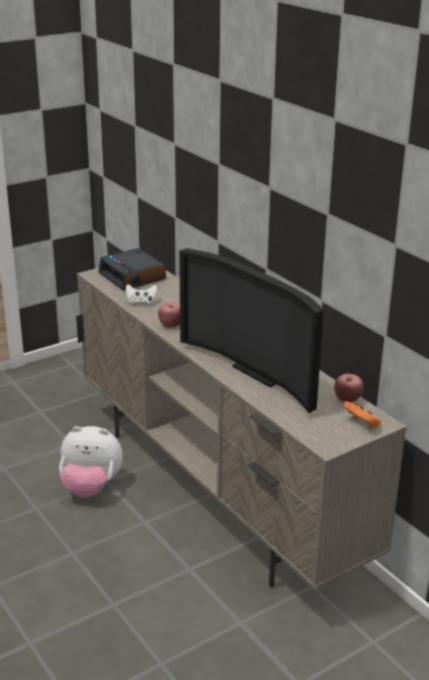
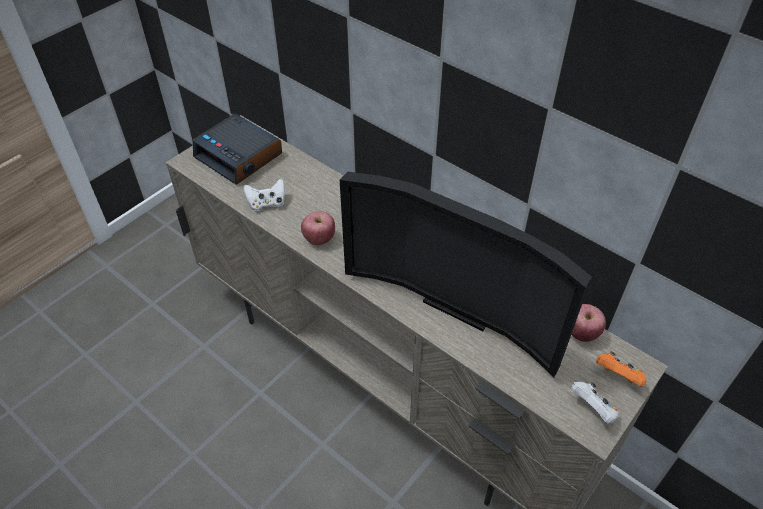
camera: 15 degrees left, 20 degrees up
(91, 487) = (246, 407): plush toy -> none
(332, 436) = (593, 409): none -> white game controller

